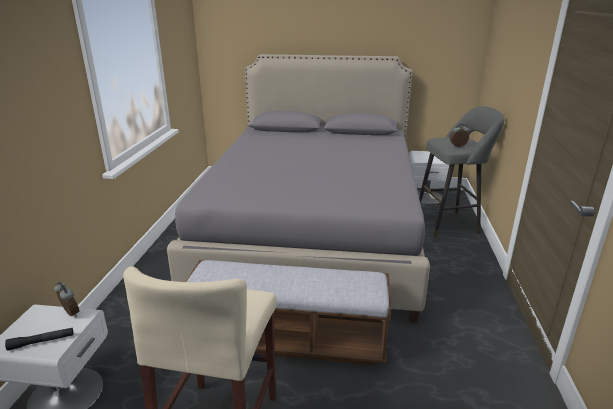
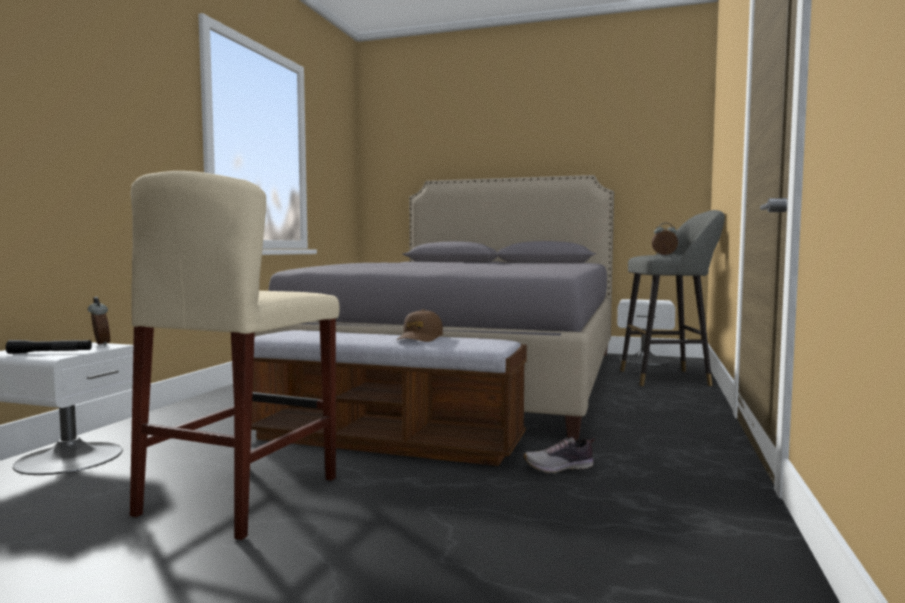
camera: 10 degrees right, 20 degrees down
(317, 281) = (420, 338): none -> brown cap
(416, 362) = (560, 467): none -> shoe

